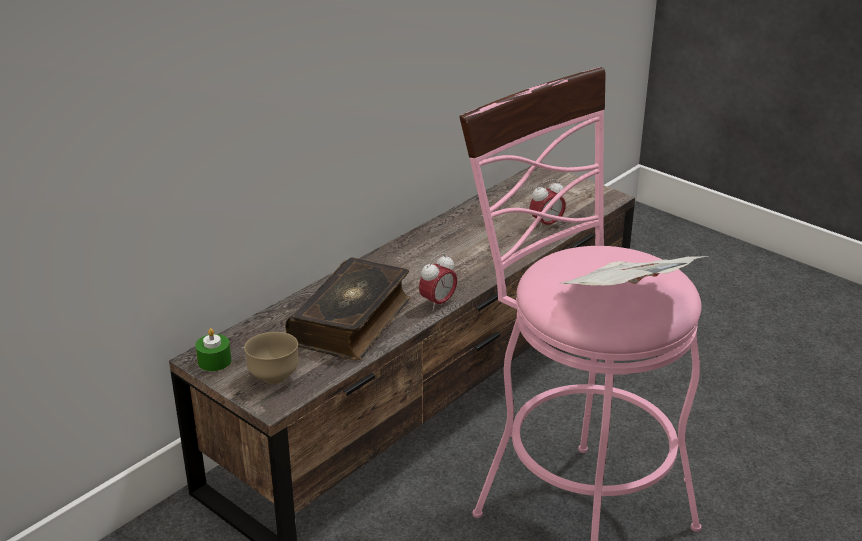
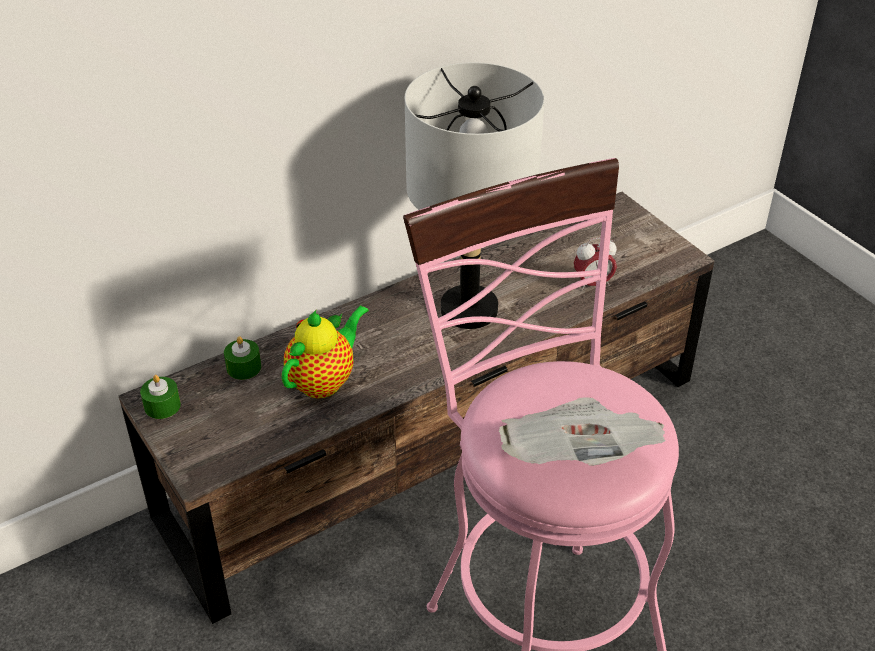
camera: 15 degrees right, 10 degrees up
(274, 377) = (213, 439): brown bowl -> none
(275, 323) = (244, 367): none -> green candle
(353, 321) = (324, 381): book -> teapot
(438, 303) = (426, 373): alarm clock -> none
(452, 255) = (468, 309): none -> grey table lamp

